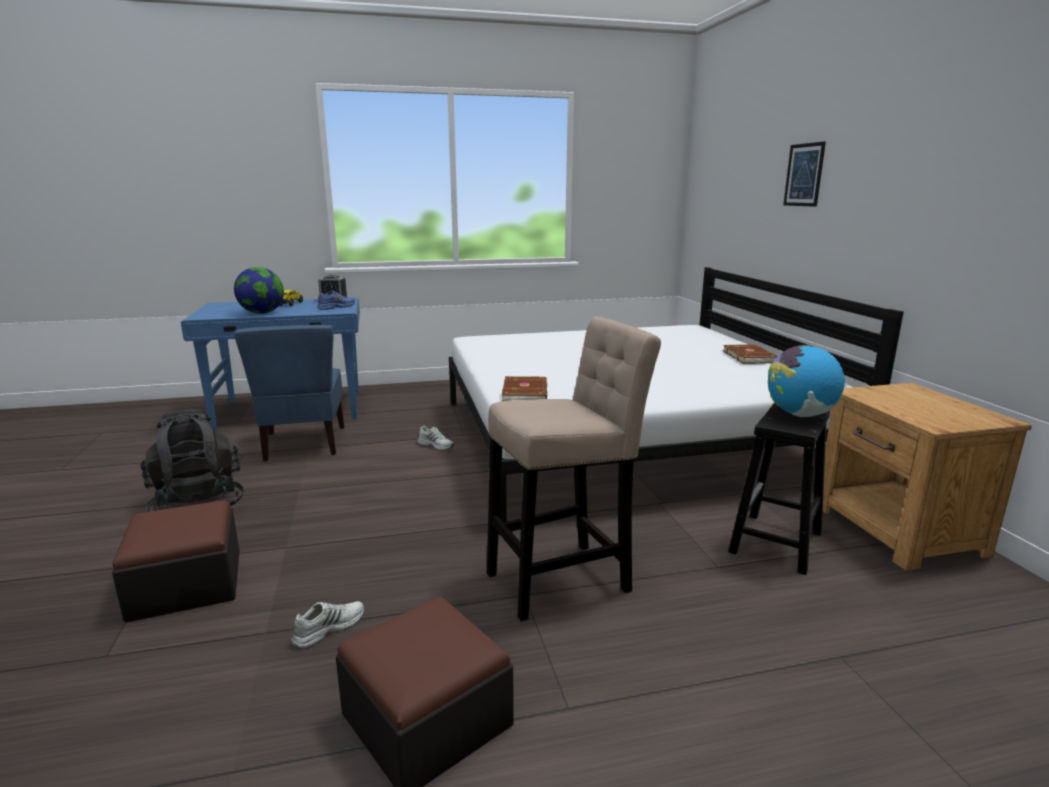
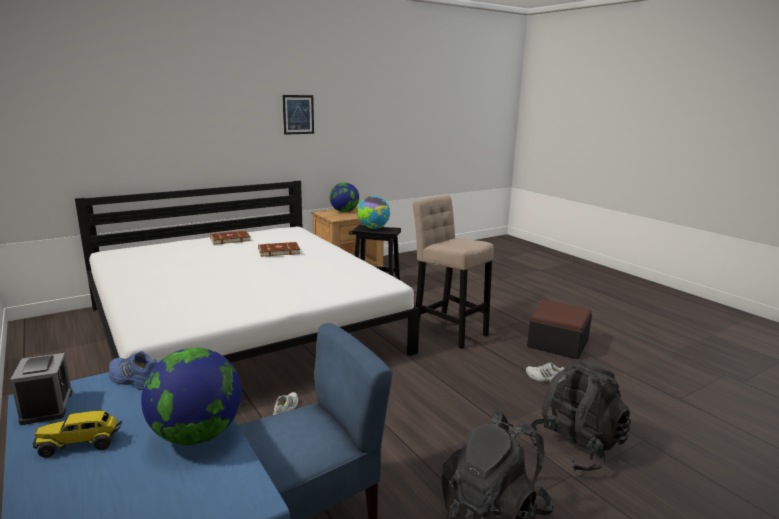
camera: 110 degrees left, 0 degrees up
(187, 584) = (575, 447): ottoman -> black backpack
(526, 393) = (351, 285): brown book -> brown book (278, 251)
(804, 175) = (187, 111): picture -> picture (298, 114)
(935, 403) = (344, 211): none -> globe

